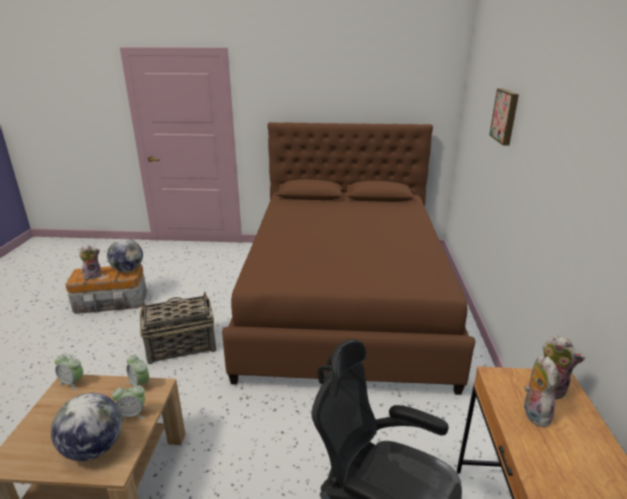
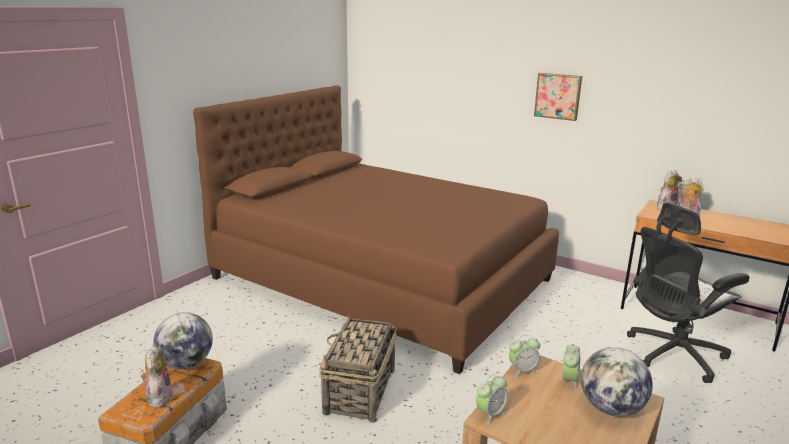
camera: 60 degrees left, 5 degrees down
(506, 116) = (469, 60): picture -> picture (558, 96)

